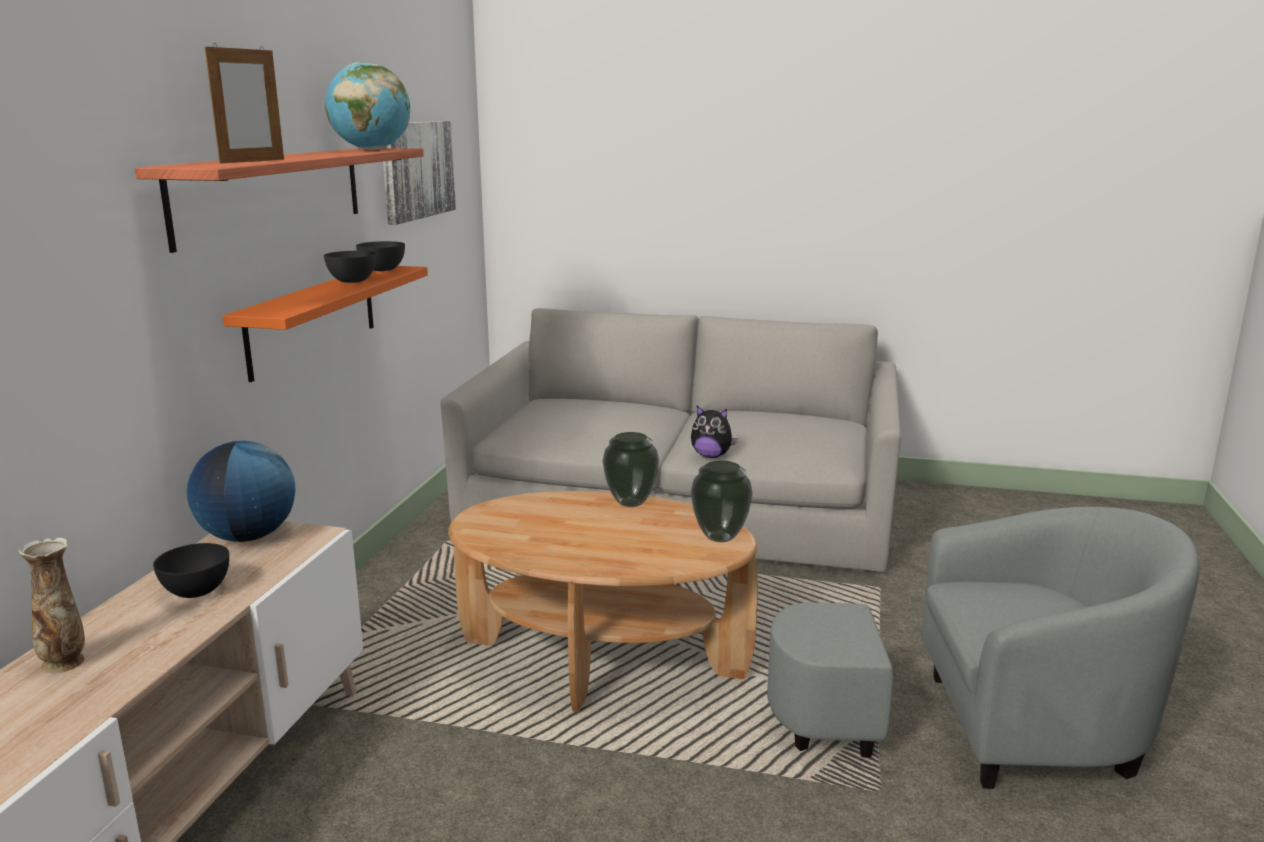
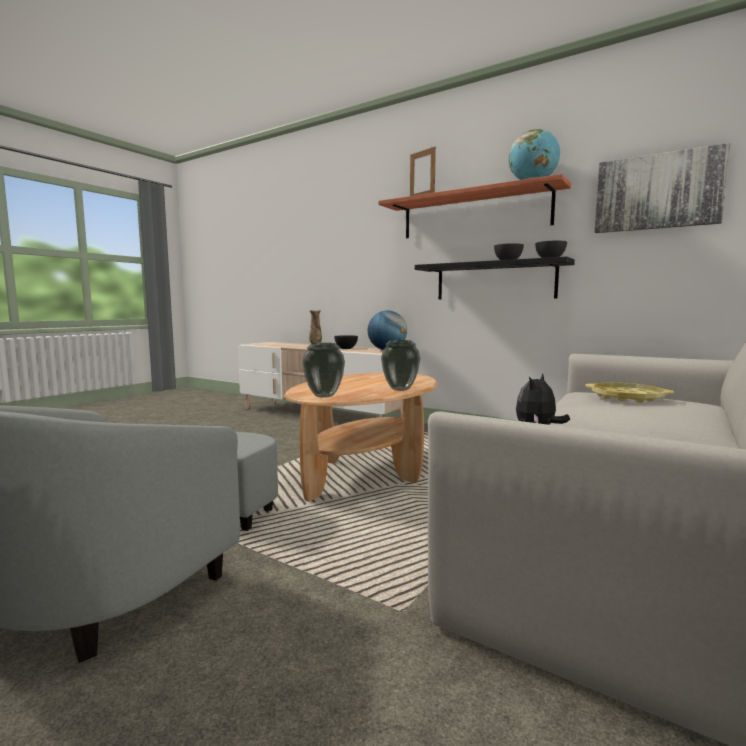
camera: 110 degrees right, 10 degrees down
(313, 319) = (494, 281): orange shelf -> black shelf
(560, 418) = (627, 397): none -> yellow tray

